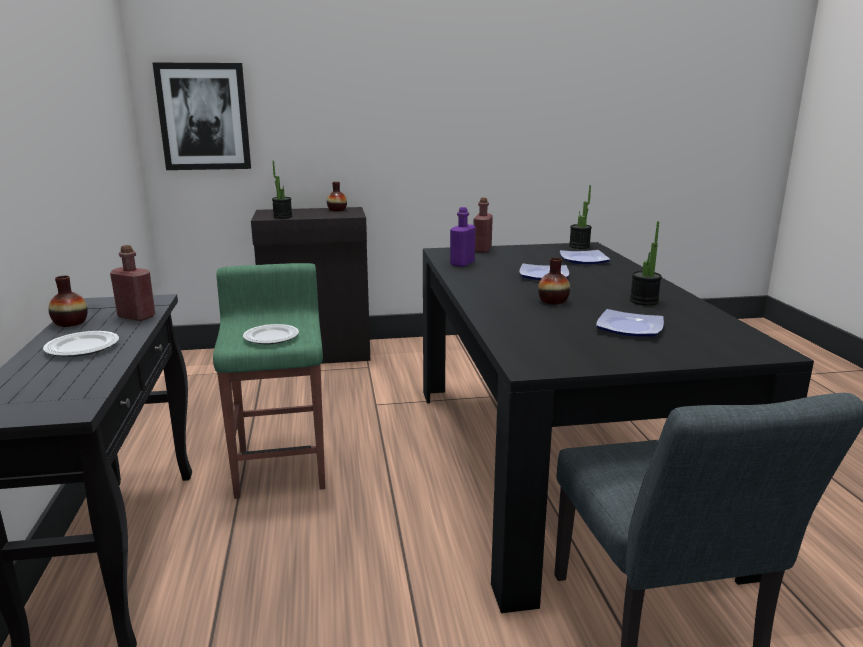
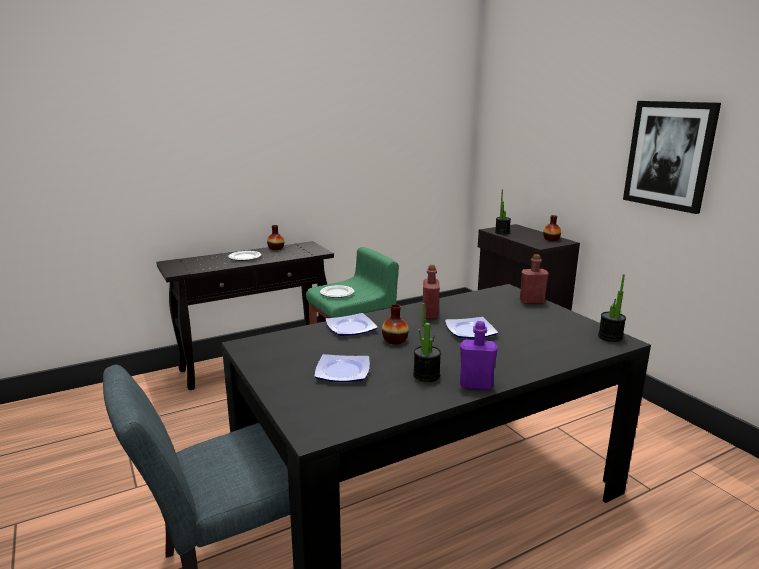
camera: 70 degrees right, 0 degrees up
(136, 317) = (291, 255): red bottle -> red bottle (430, 315)
(204, 117) = (502, 150): picture -> picture (669, 155)
(462, 263) = (474, 301): purple bottle -> purple bottle (476, 385)
(583, 260) = (551, 342): plate -> plate (351, 327)

